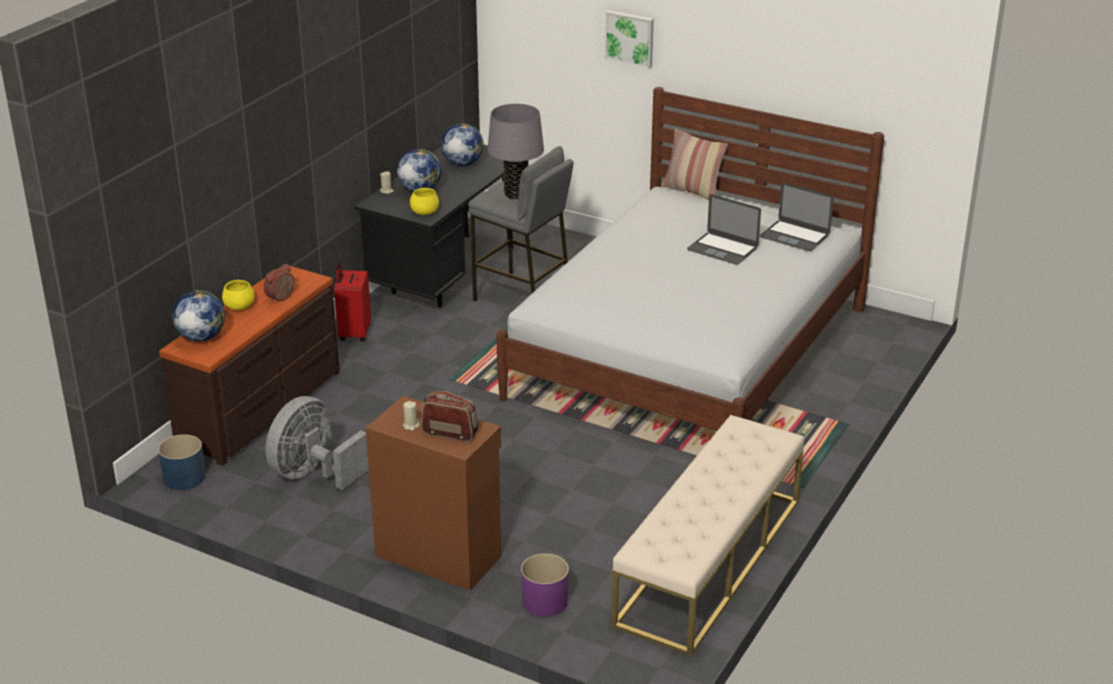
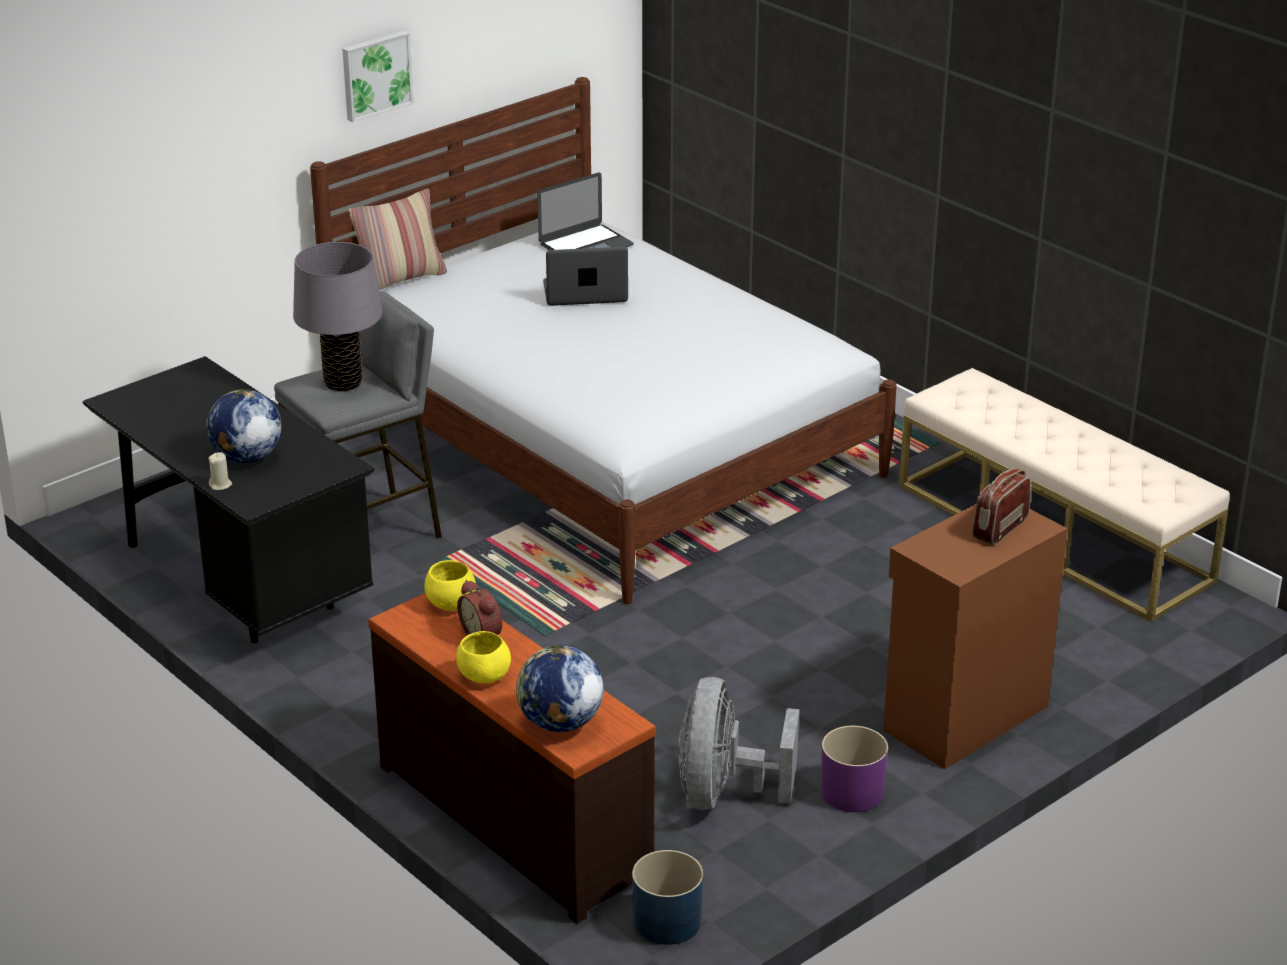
camera: 70 degrees left, 0 degrees up
(313, 474) = (724, 793): grey fan -> grey fan turned 45 degrees clockwise
(354, 333) = (351, 698): red suitcase -> none
(411, 425) = (970, 552): beige candle -> none
(425, 212) = (326, 465): yellow bowl -> yellow bowl (451, 603)
(462, 164) = (186, 409): globe -> none
(544, 602) = (1089, 657): purple planter -> purple planter (851, 793)
(630, 38) = (251, 116): picture -> picture (375, 75)
(722, 249) = (585, 292): laptop -> laptop turned 150 degrees counterclockwise

